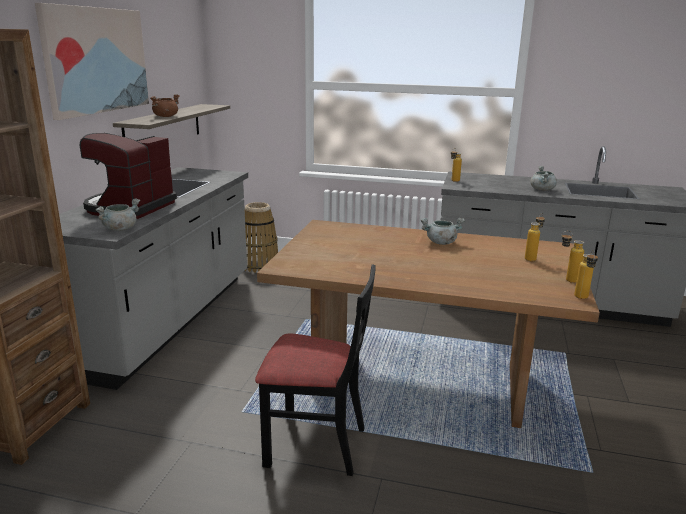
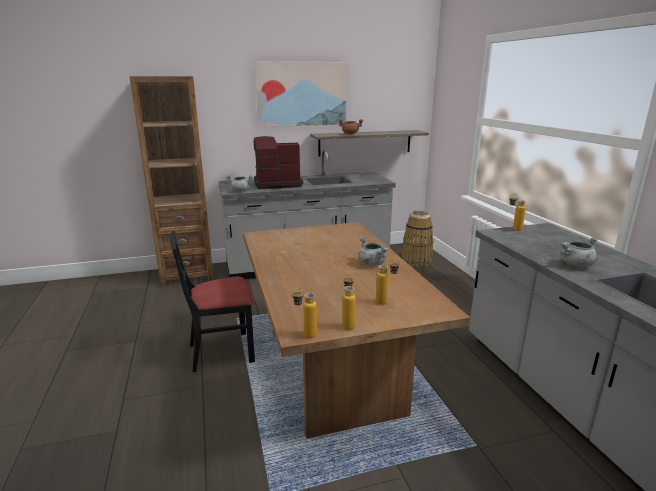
camera: 60 degrees right, 0 degrees up
(316, 445) = (221, 352): black chair -> black chair turned 90 degrees clockwise

